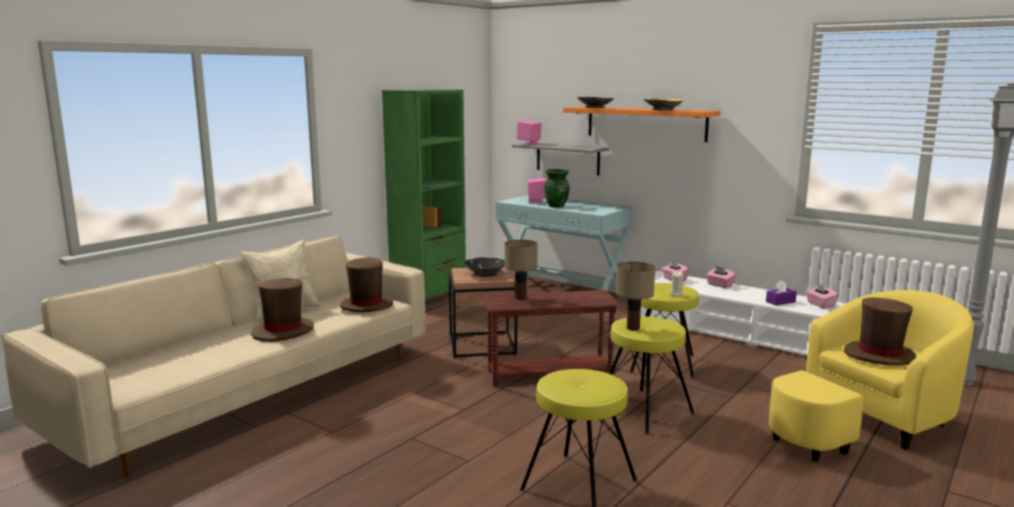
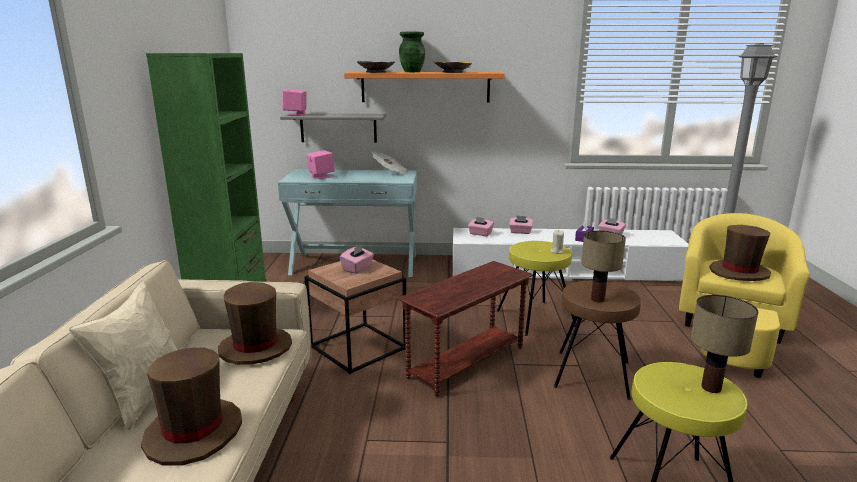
camera: 35 degrees left, 5 degrees up
(485, 273) = (357, 268): black bowl -> pink tissue box
(521, 298) = (440, 291): table lamp -> table lamp (712, 388)
(556, 206) = (350, 178): green vase -> green vase (412, 72)
(601, 206) = (391, 173): none -> newspaper
(644, 410) = (593, 374): yellow stool -> brown stool

